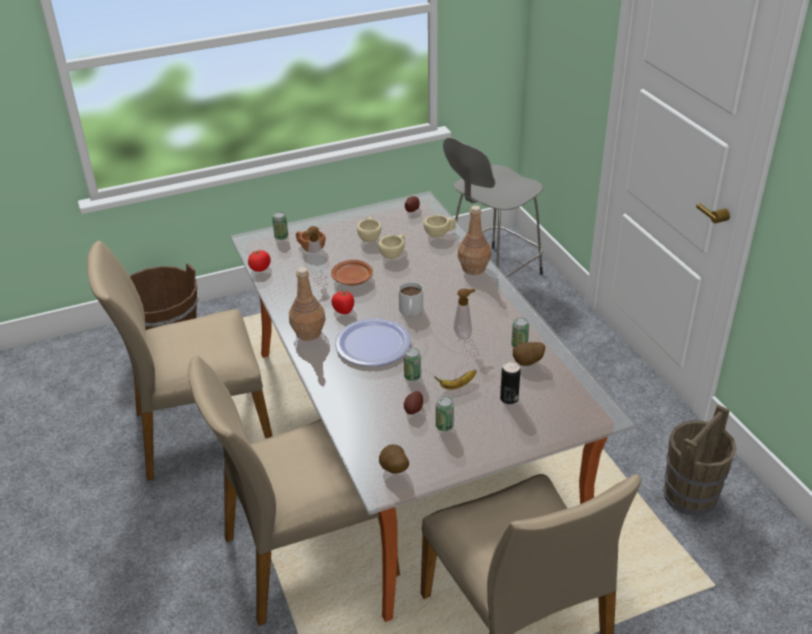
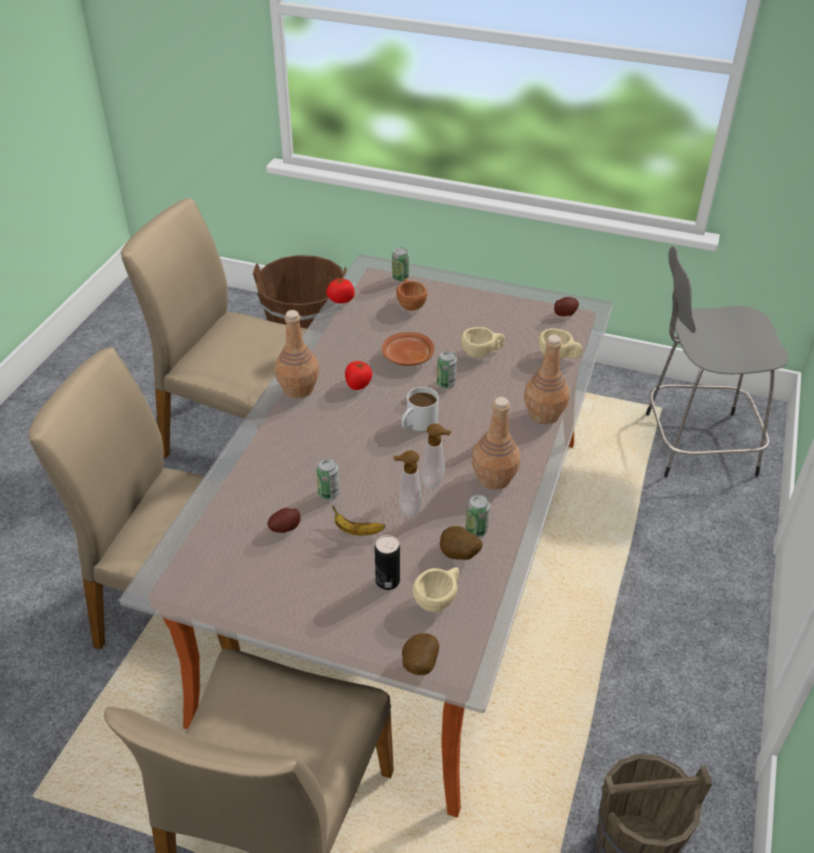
camera: 40 degrees right, 5 degrees up
(315, 271) = (384, 330): soap dispenser -> soap dispenser (407, 509)
(370, 237) = (482, 321): beige cup -> beige cup (438, 598)
(373, 344) = (338, 436): plate -> none
(393, 470) = (188, 576): potato -> potato (418, 665)
(444, 426) = (289, 565): can -> can (446, 384)
(493, 315) = (494, 478): none -> brown bottle

